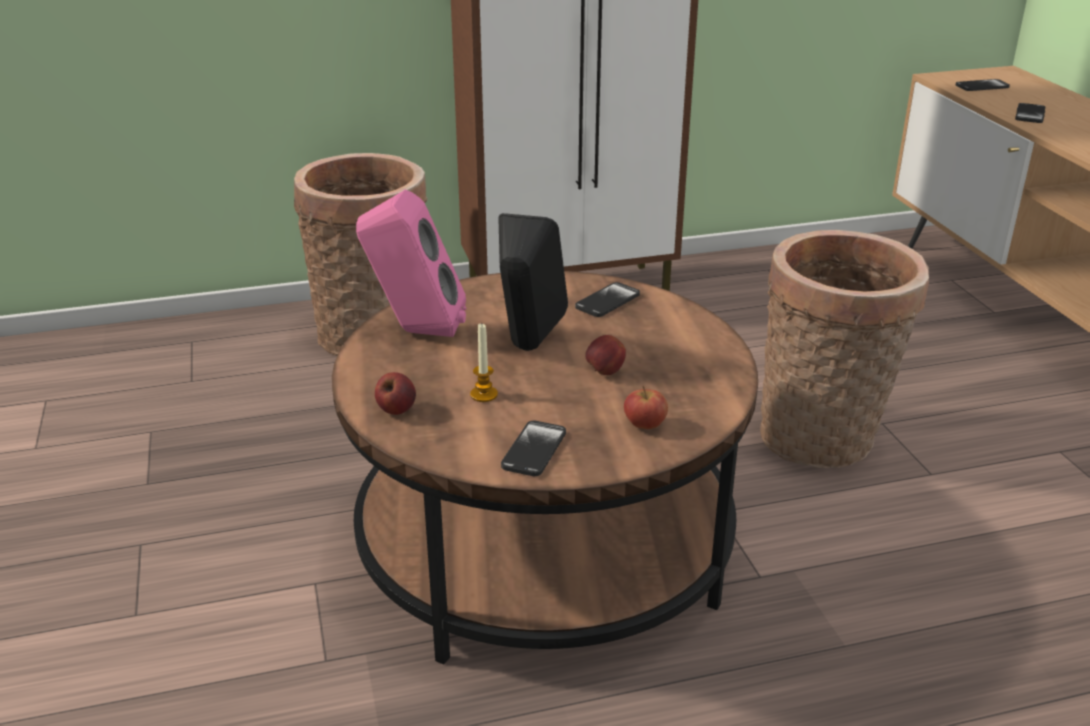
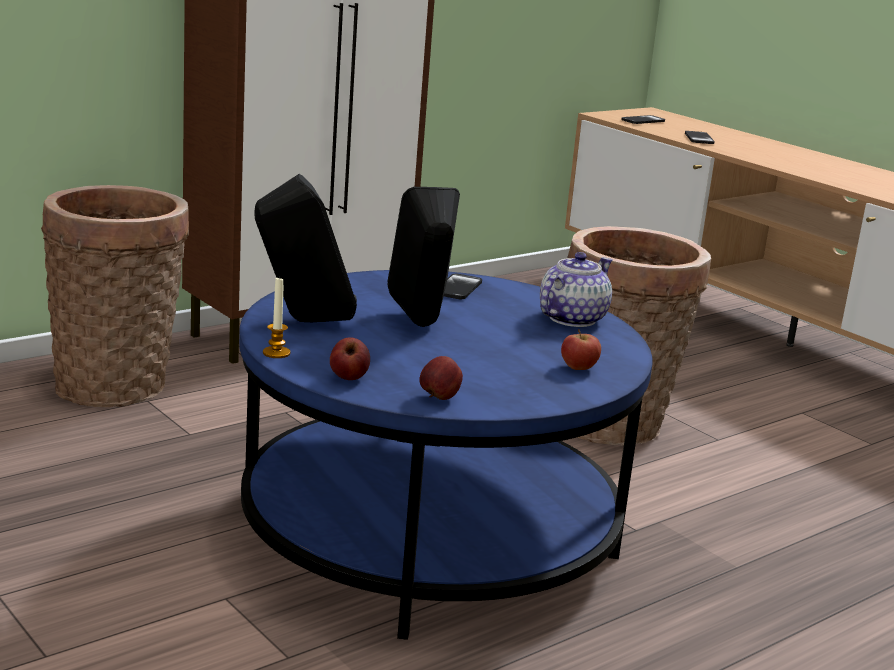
camera: 25 degrees left, 10 degrees down
(415, 332) = (303, 321): pink speaker -> black speaker
(484, 394) = (418, 360): candle -> candle (276, 353)
(534, 450) = (503, 392): phone -> none
(544, 543) = (429, 533): brown coffee table -> blue coffee table
(605, 372) = (507, 336): apple -> apple (439, 398)
(696, 354) = (571, 318): none -> teapot

